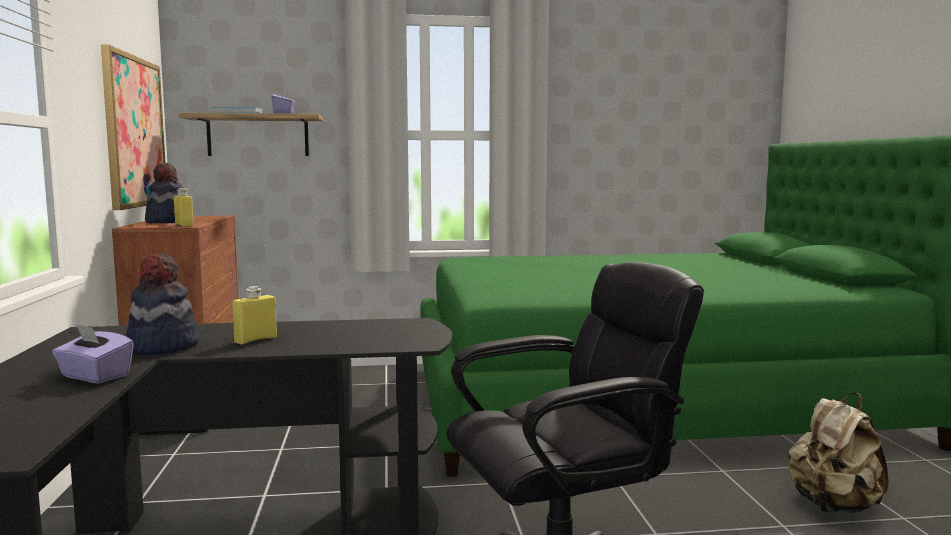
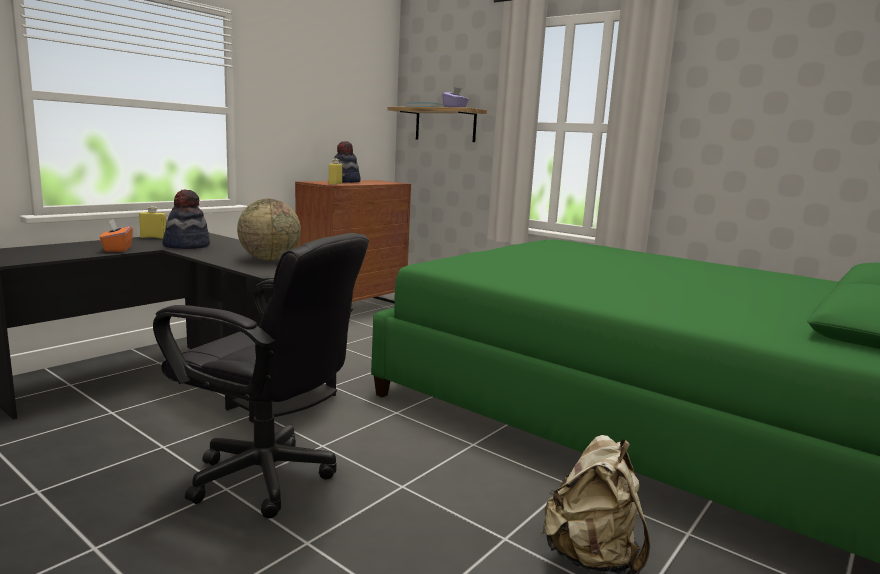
camera: 45 degrees right, 5 degrees up
(94, 376) = (117, 249): purple tissue box -> orange tissue box
(134, 132) = (344, 120): picture -> none
(256, 340) = (226, 252): yellow bottle -> yellow bottle (153, 237)
(341, 333) = (269, 259): none -> globe

